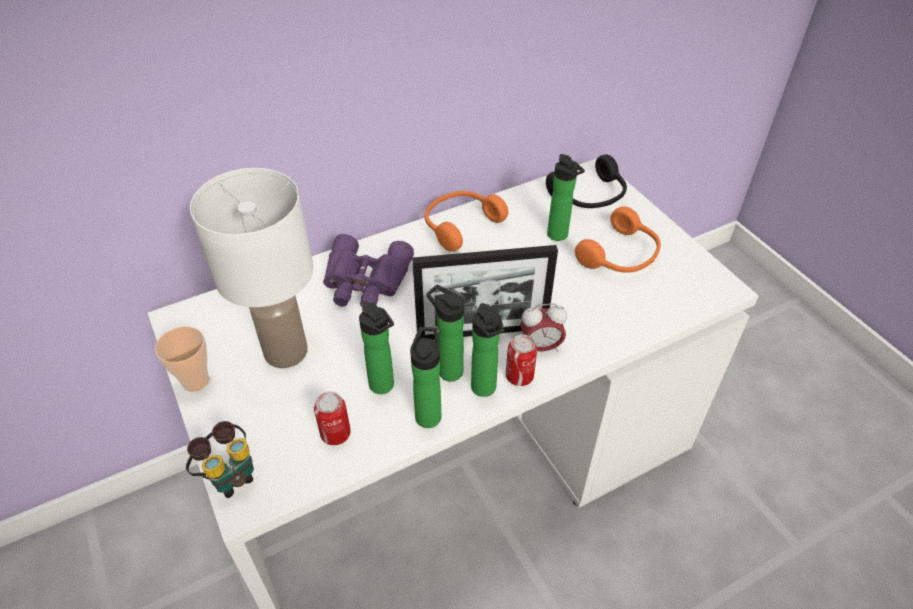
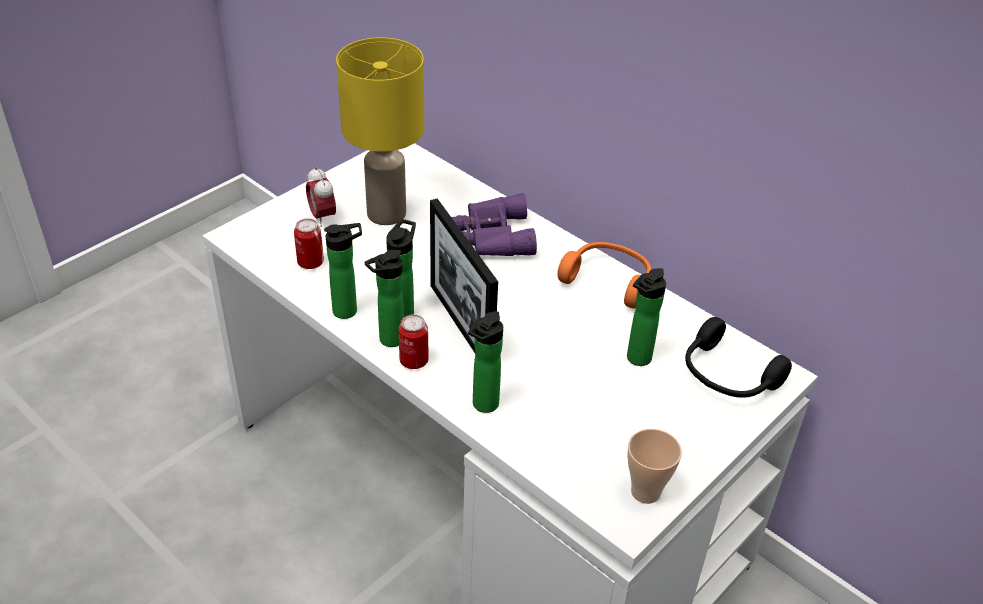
camera: 70 degrees right, 5 degrees down
(196, 381) = (338, 178): cup -> cup (645, 492)
(229, 475) = (257, 221): binoculars -> none
(287, 351) = (386, 214): white table lamp -> yellow table lamp
(384, 387) = (368, 277): bottle -> bottle (483, 406)
(540, 347) = (458, 370): alarm clock -> alarm clock (322, 217)
(621, 256) = (633, 417): orange headphones -> none

